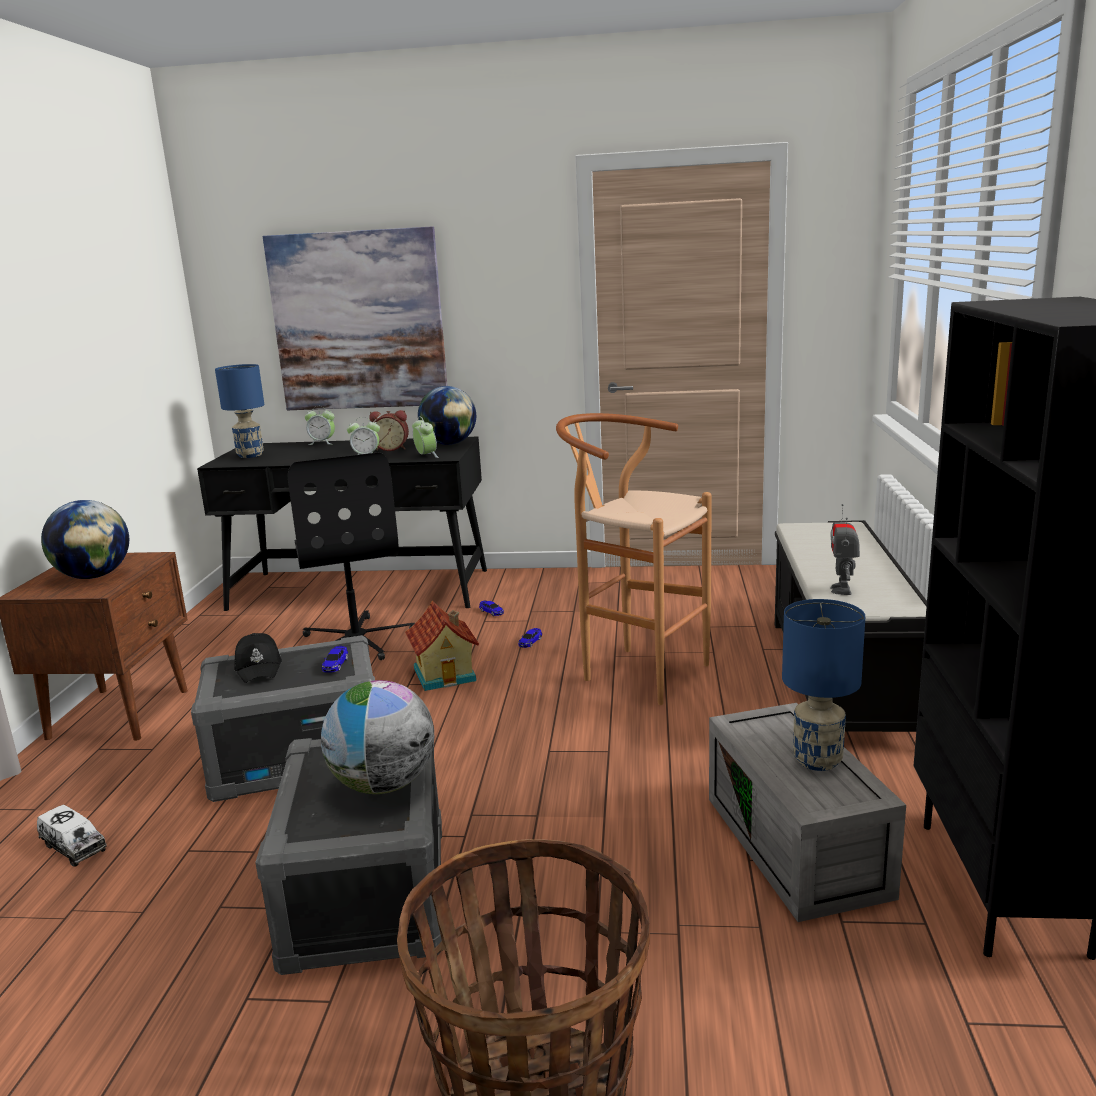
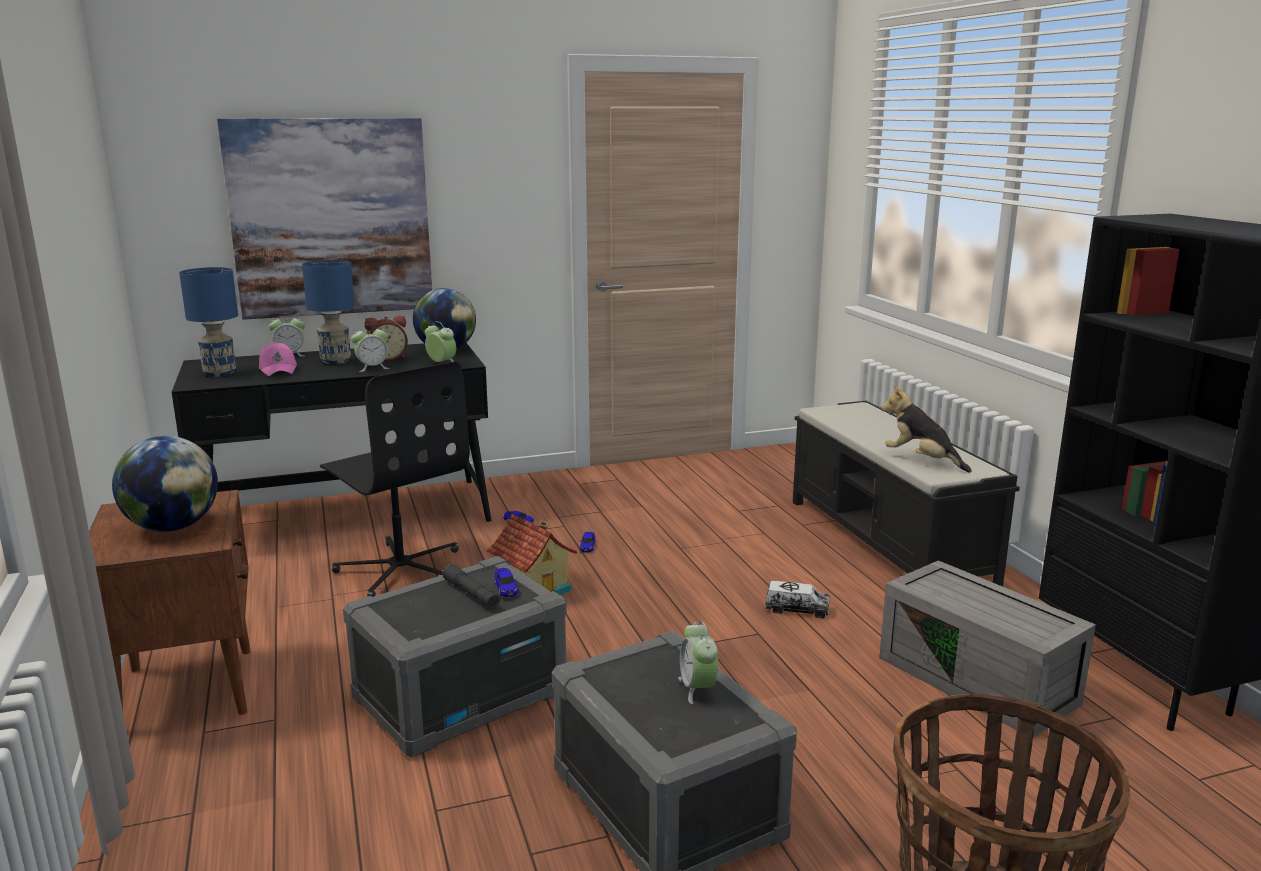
camera: 25 degrees left, 0 degrees up
(73, 847) = (292, 839): toy truck -> toy truck (797, 609)
(259, 667) = (423, 603): black cap -> none
(296, 454) = (278, 369): none -> pink cap
(303, 665) = (471, 594): none -> grey flashlight
(383, 785) = (697, 689): globe -> alarm clock
(634, 671) = (712, 559): brown stool -> none
(816, 760) = (1002, 602): blue table lamp -> blue table lamp (335, 361)
(842, 590) = (921, 460): toy robot -> plush toy

